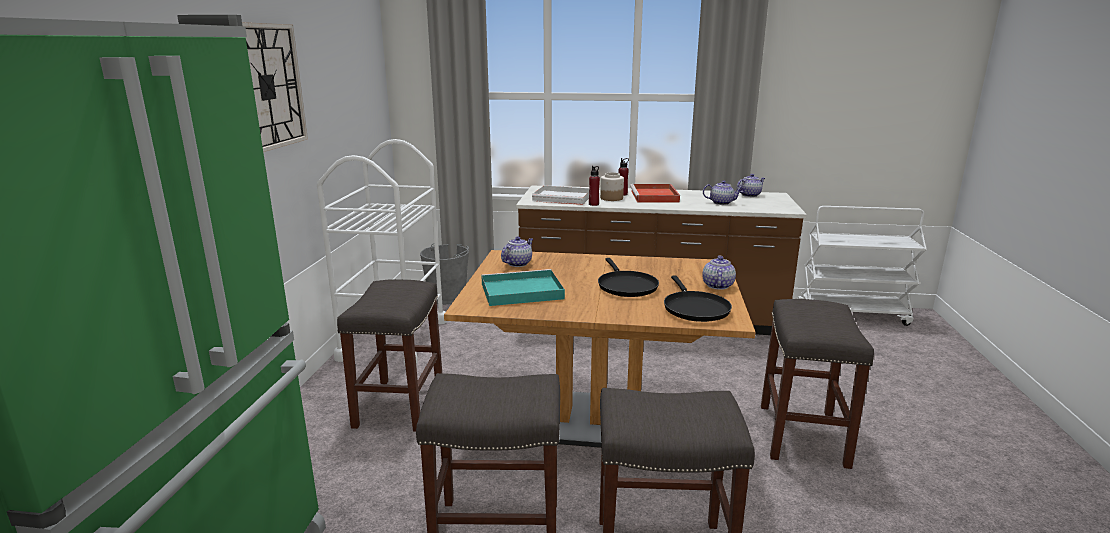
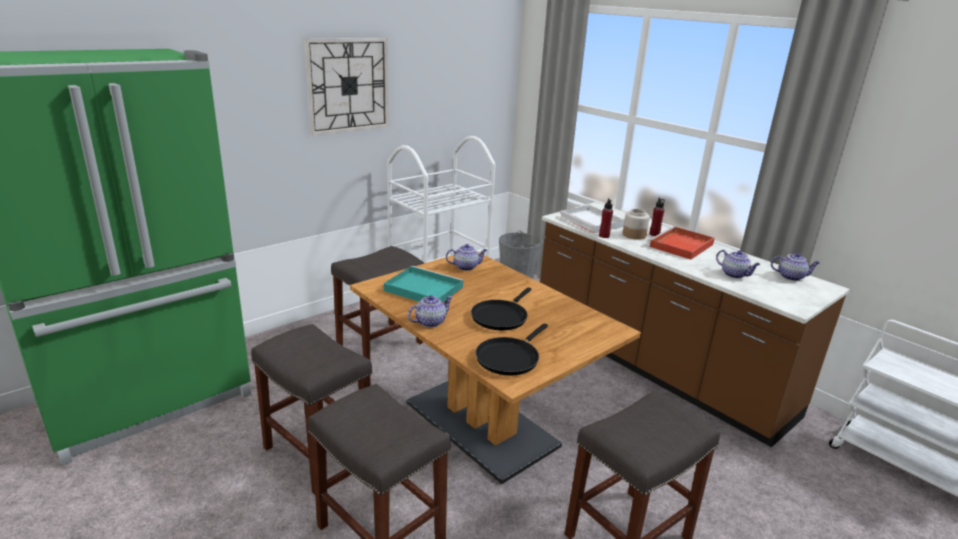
camera: 40 degrees right, 5 degrees up
(717, 286) = (573, 349): teapot -> teapot (429, 322)

